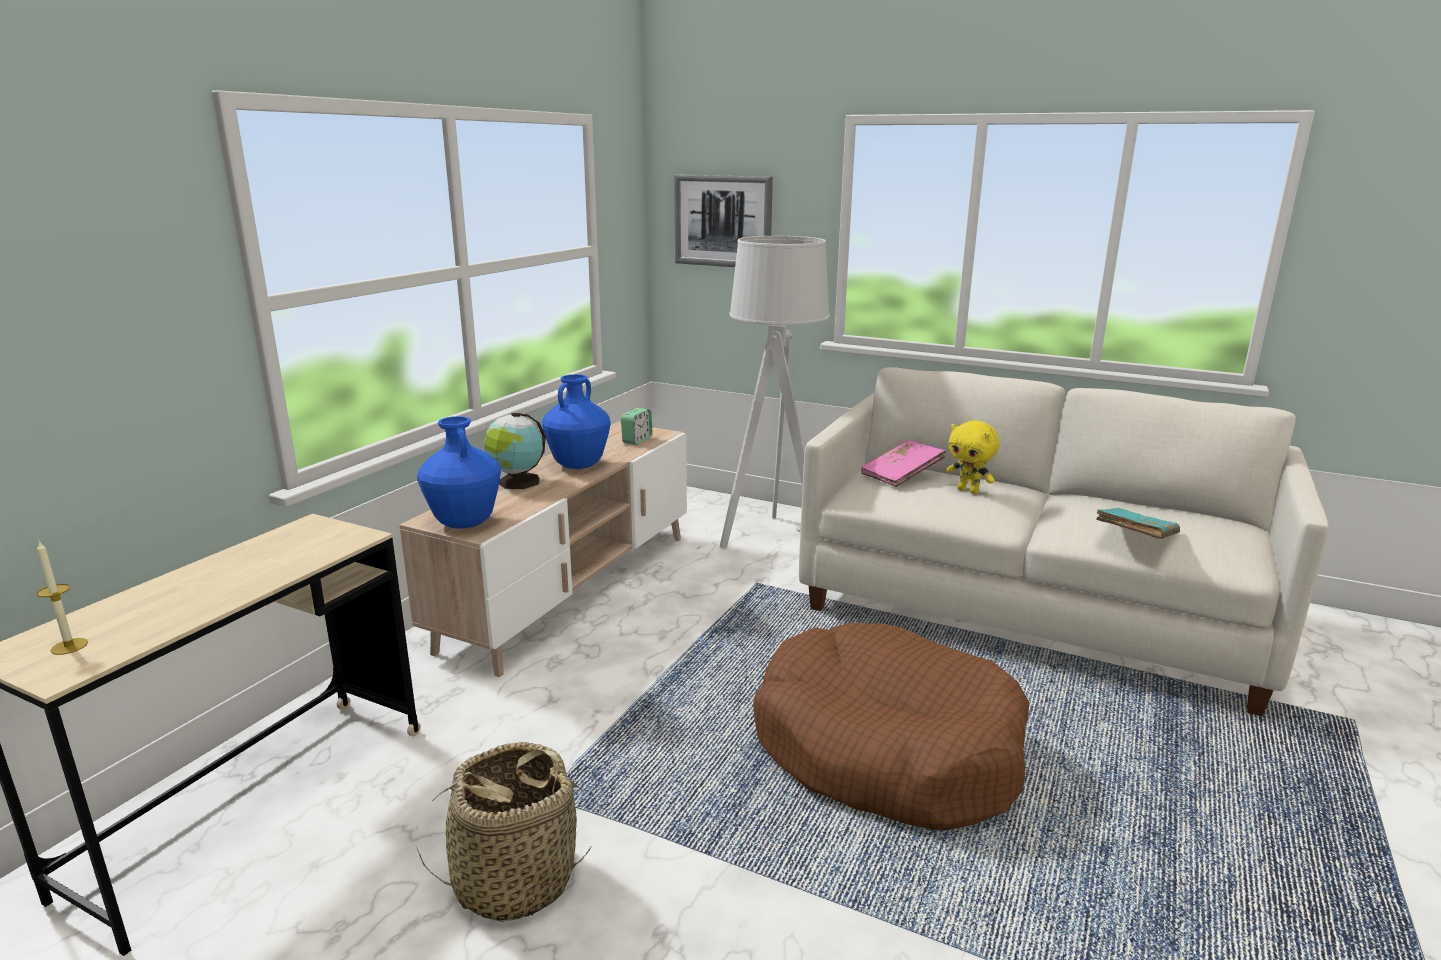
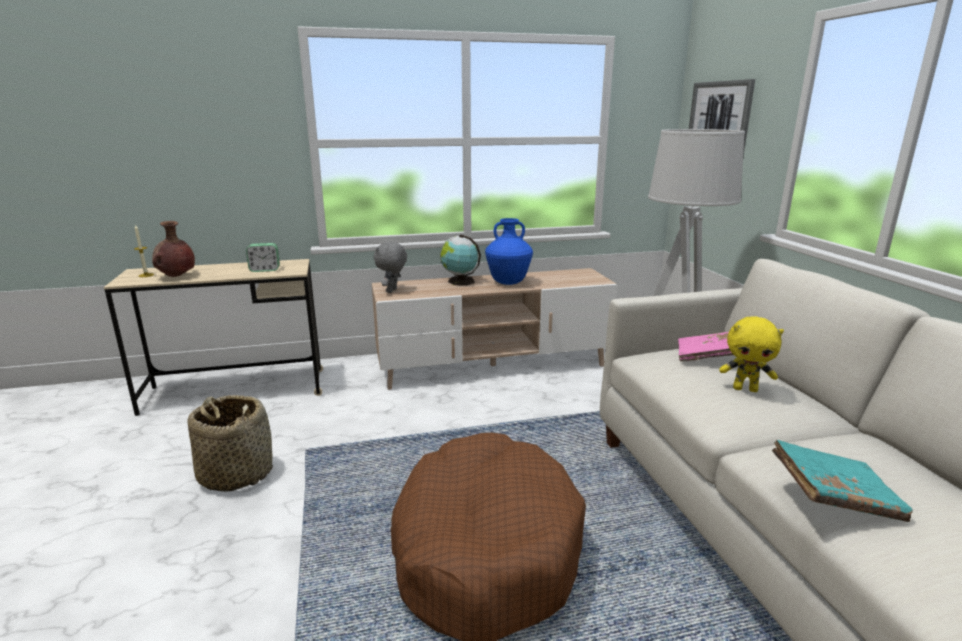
camera: 50 degrees right, 0 degrees up
(157, 622) = (176, 277): none -> brown vase
(465, 524) = (392, 291): blue vase -> grey plush toy
(637, 440) = (574, 280): alarm clock -> alarm clock (265, 270)
(969, 491) = (745, 389): yellow plush toy -> yellow plush toy turned 75 degrees counterclockwise

